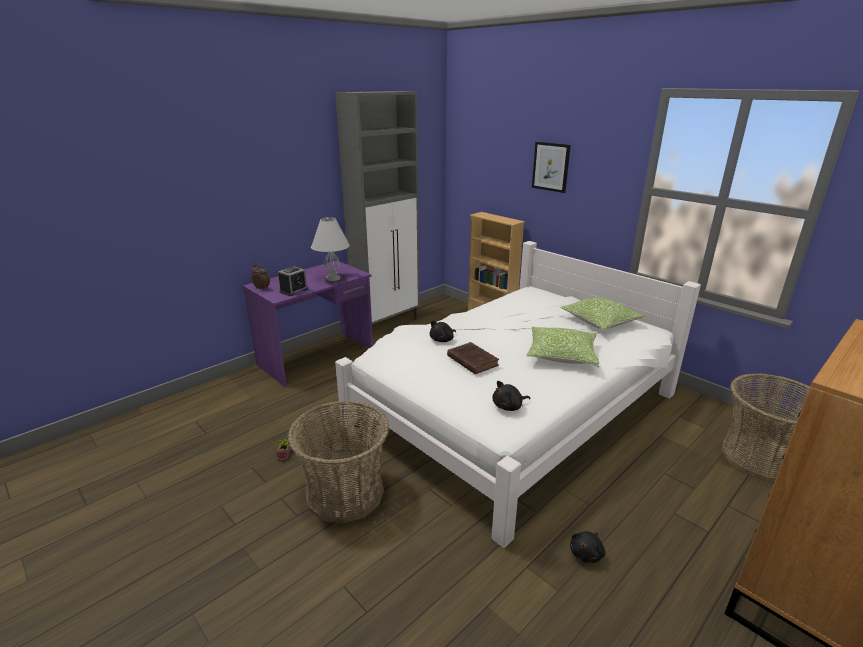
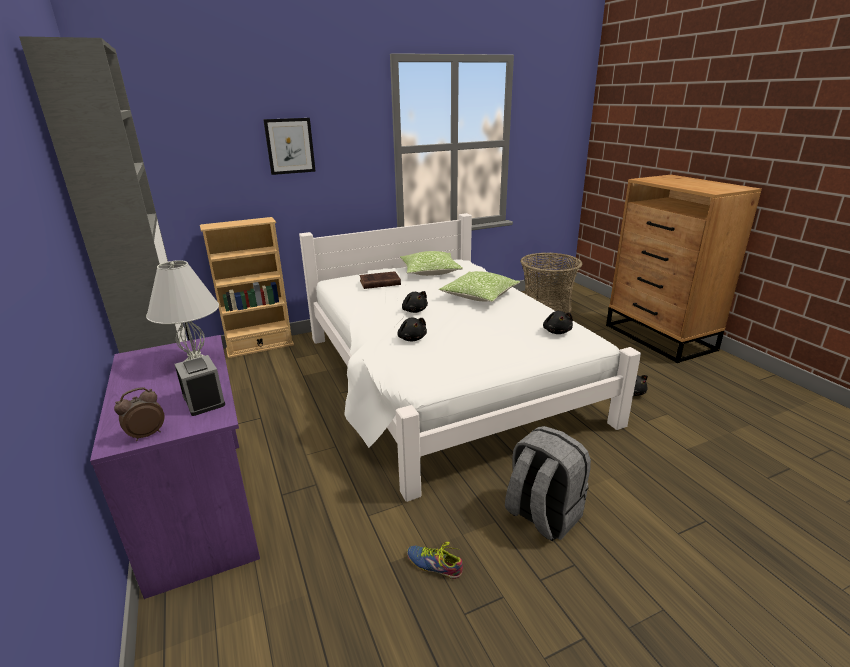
camera: 70 degrees left, 0 degrees up
(345, 493) = (542, 515): basket -> grey backpack
(471, 360) = (470, 331): brown book -> brown book (378, 283)
(497, 331) = (414, 310): none -> black plush toy

